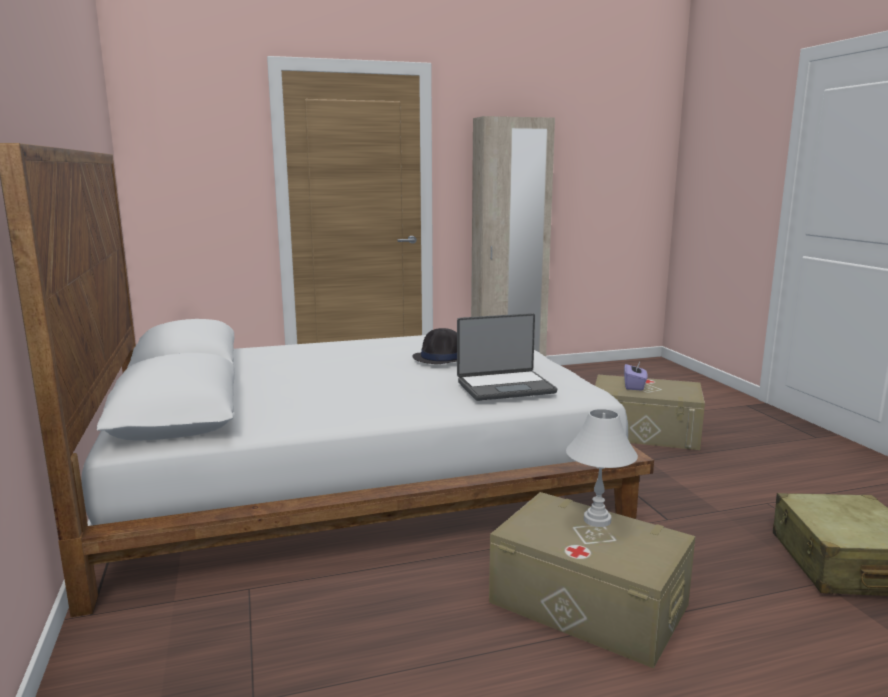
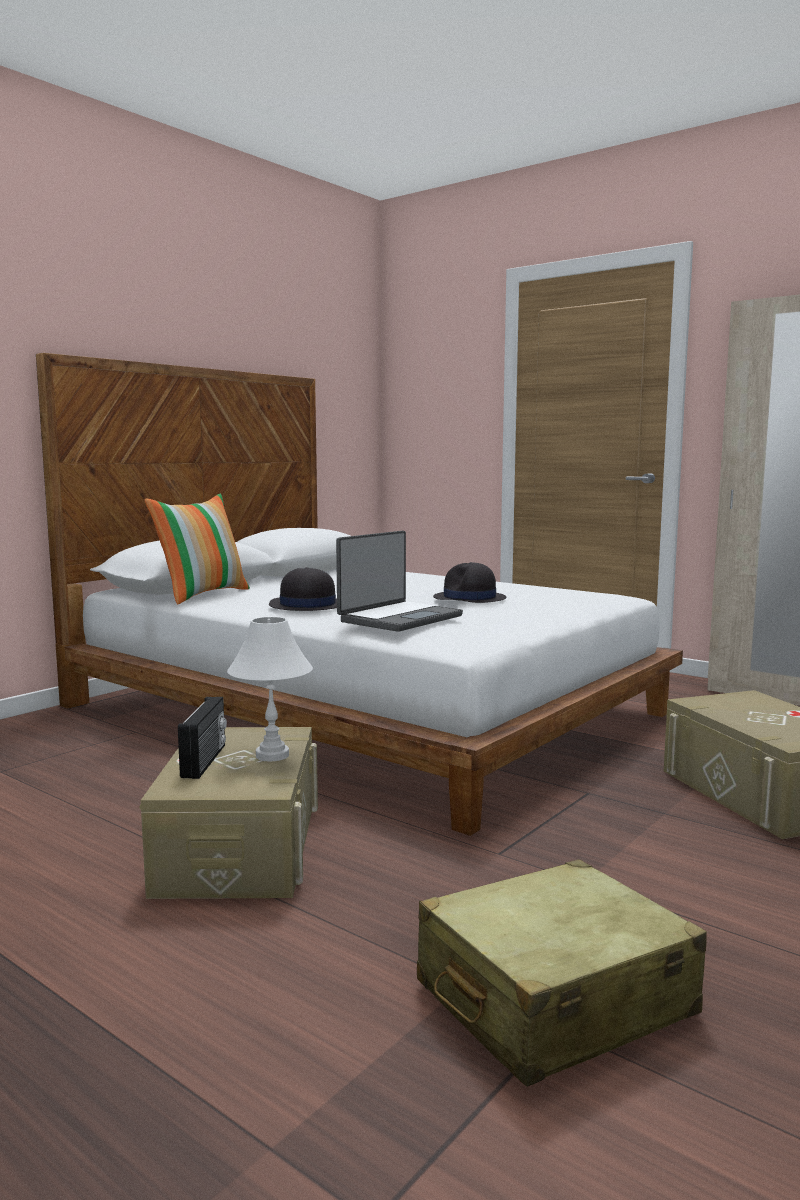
camera: 55 degrees right, 5 degrees down
(250, 418) = (202, 595): none -> pillow
(391, 398) = (307, 606): none -> black hat
(505, 387) = (399, 618): laptop -> laptop turned 90 degrees counterclockwise
(588, 546) = (205, 761): none -> radio
(634, 386) = (754, 711): purple tissue box -> none

